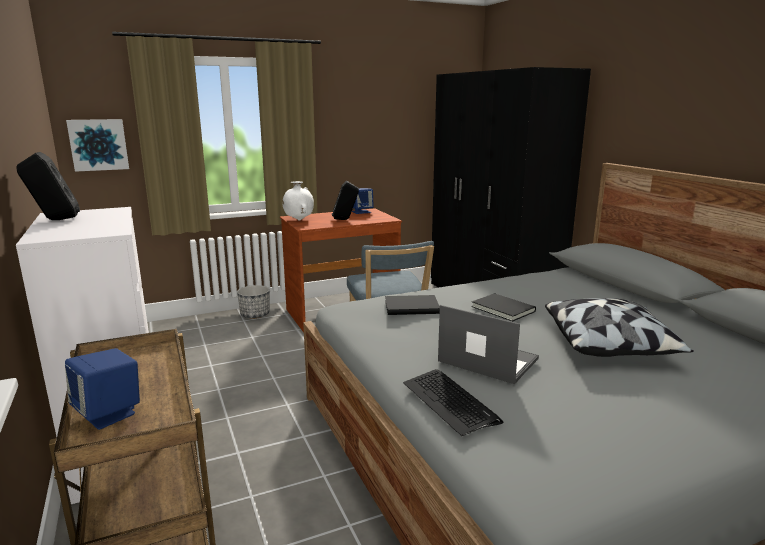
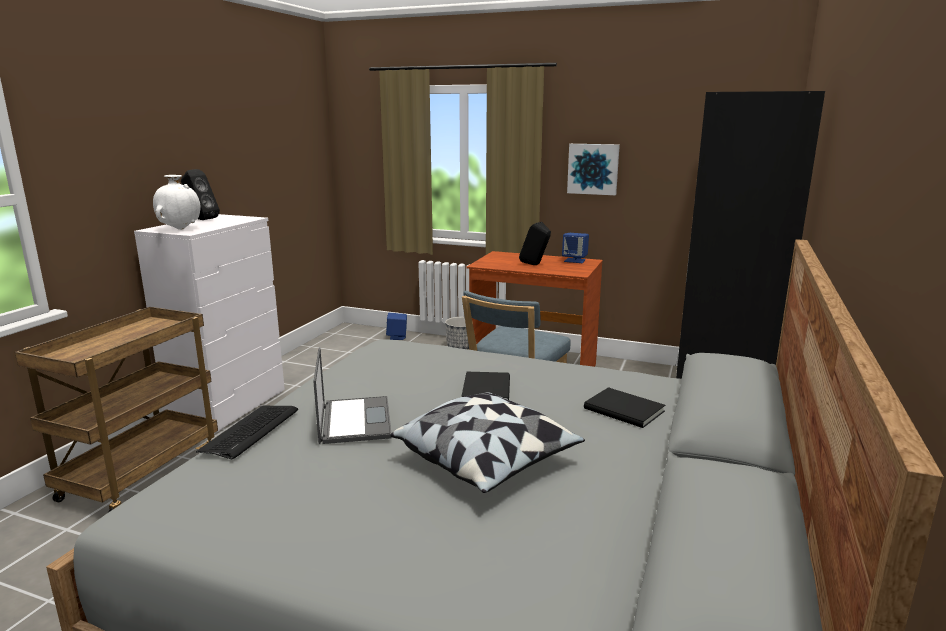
camera: 45 degrees right, 0 degrees up
(98, 144) = (360, 165): picture -> picture (593, 169)
(109, 414) = (85, 348): blue speaker -> blue speaker (397, 337)
(299, 220) = (495, 257): white vase -> white vase (180, 229)
(410, 306) = (412, 358): black book -> black book (624, 409)

